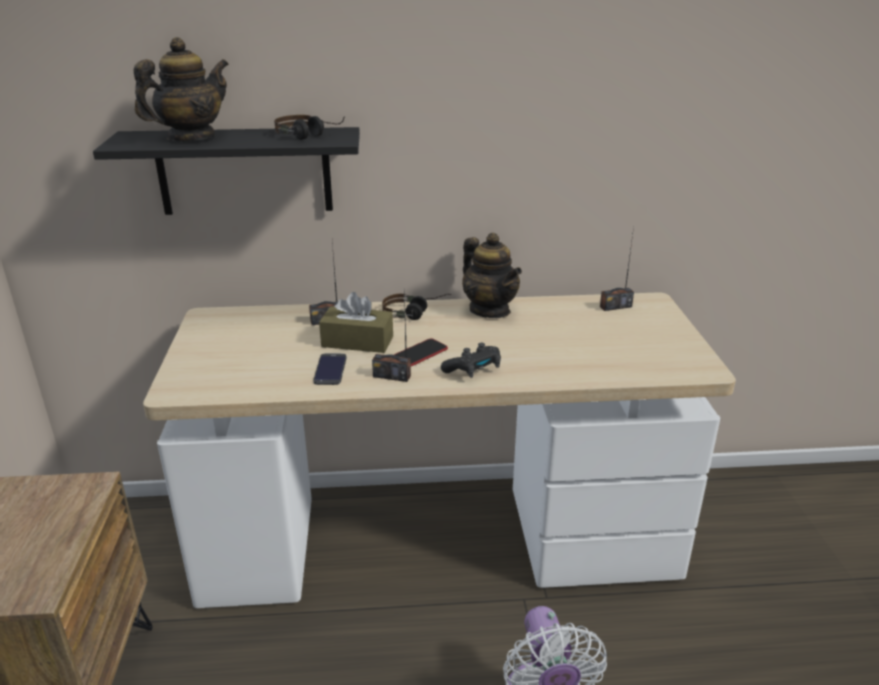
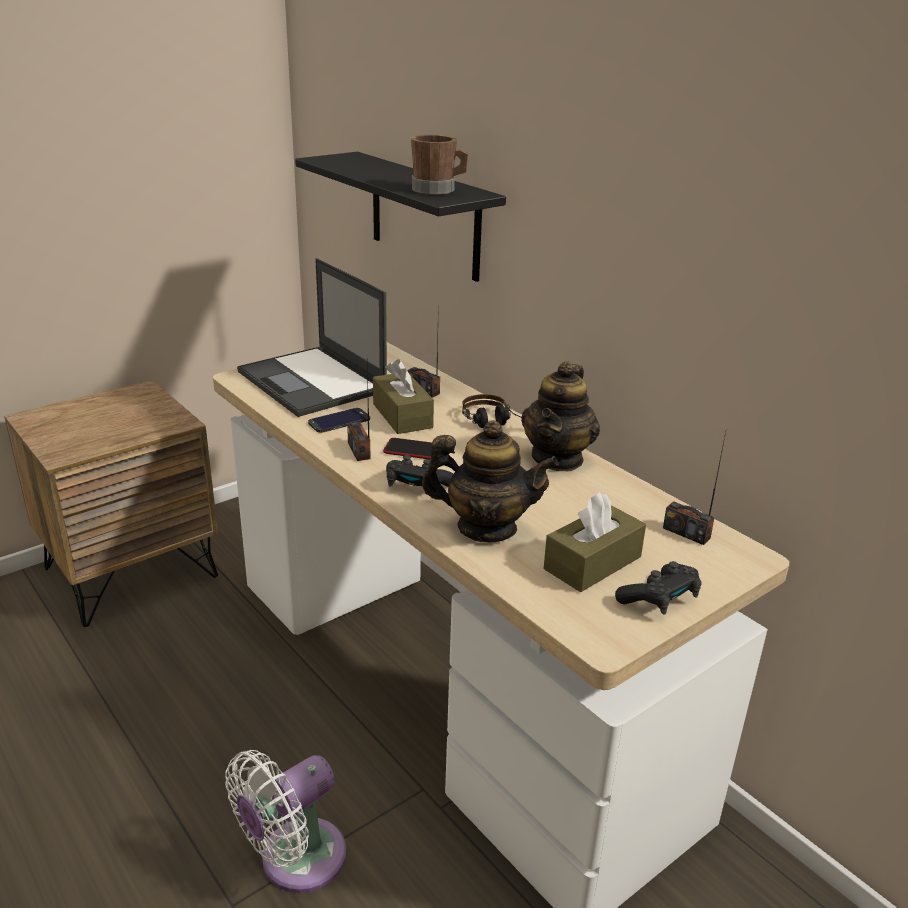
camera: 55 degrees right, 0 degrees up
(191, 138) = (370, 167): teapot -> teapot (486, 528)
(240, 360) = (313, 382): none -> laptop
(310, 136) = (438, 190): headphones -> brown mug
(624, 344) = (592, 563): none -> brown tissue box
(677, 339) = (659, 599): none -> black game controller

